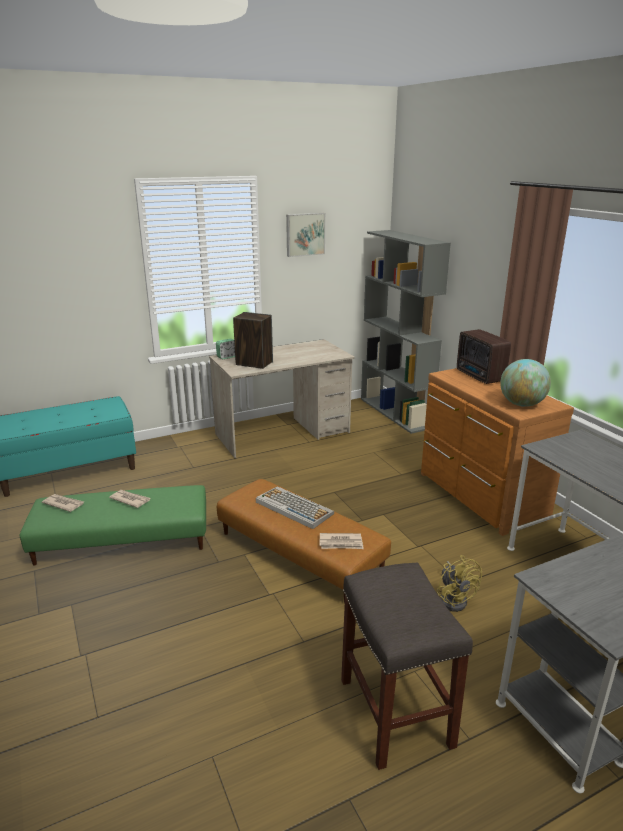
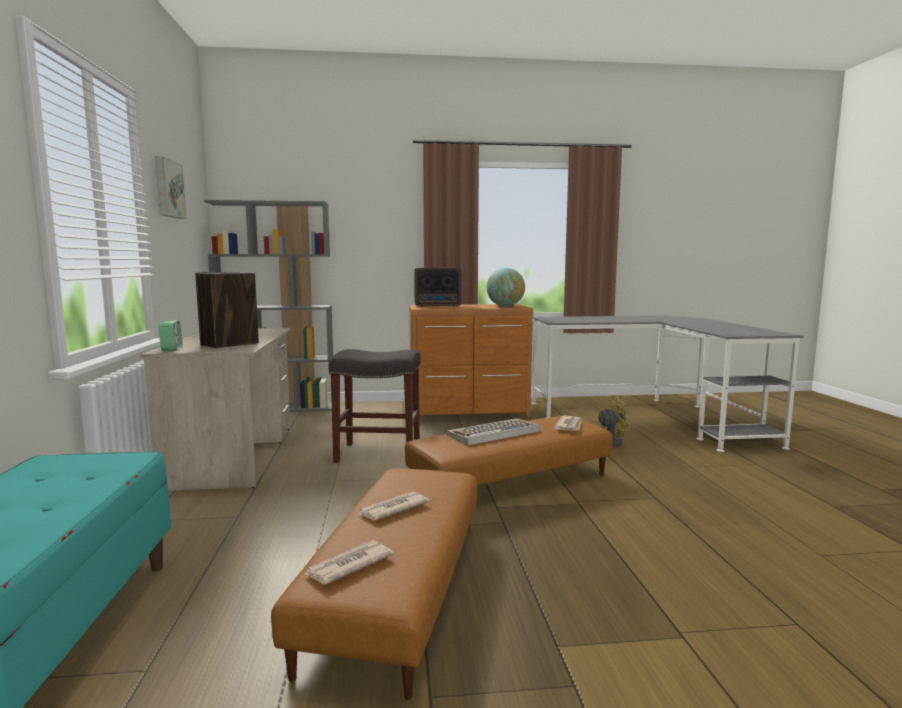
camera: 70 degrees left, 15 degrees down
(123, 539) = (397, 588): green ottoman -> brown ottoman
(394, 711) = (737, 479): grey stool -> grey stool (377, 454)

